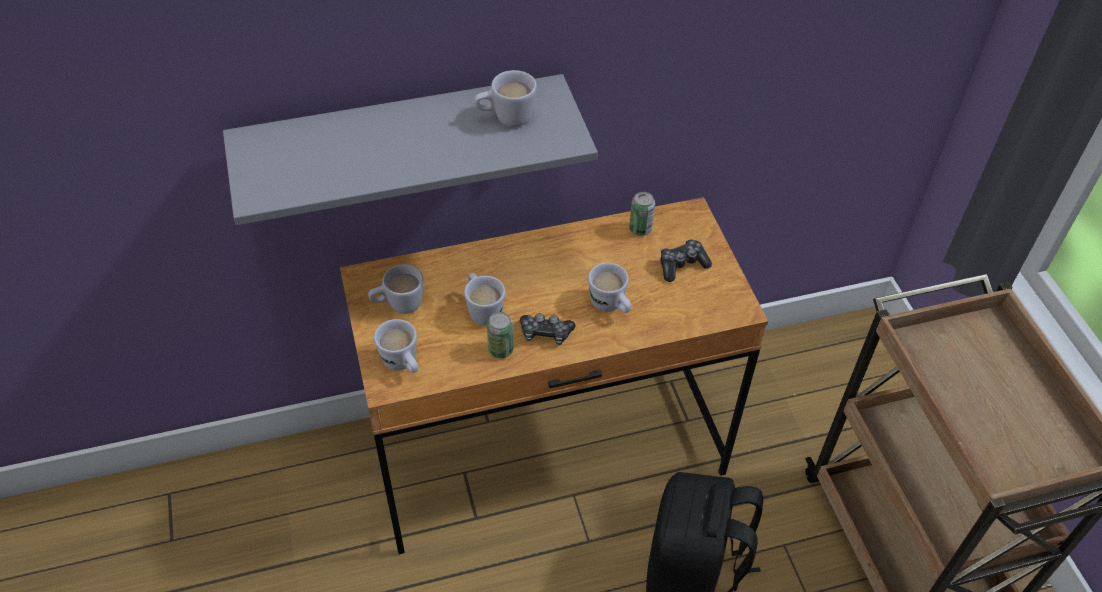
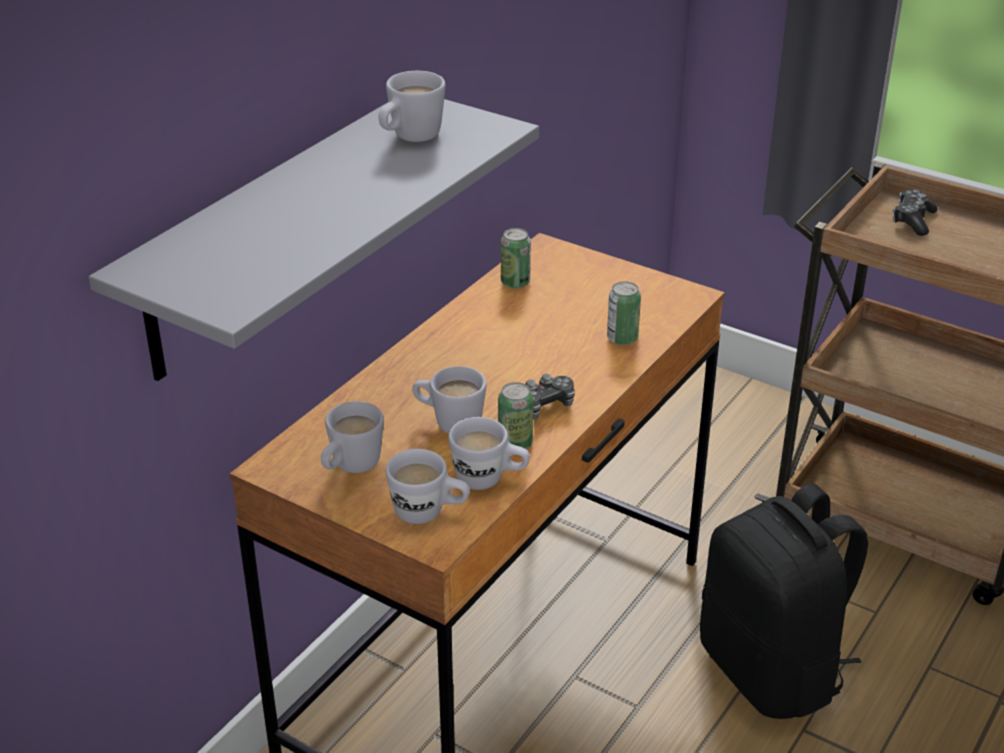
camera: 40 degrees left, 15 degrees down
(610, 307) = (573, 353): white mug -> white mug (489, 480)
(654, 315) = (622, 338): none -> can
(682, 265) = (593, 290): game controller -> game controller (912, 220)

